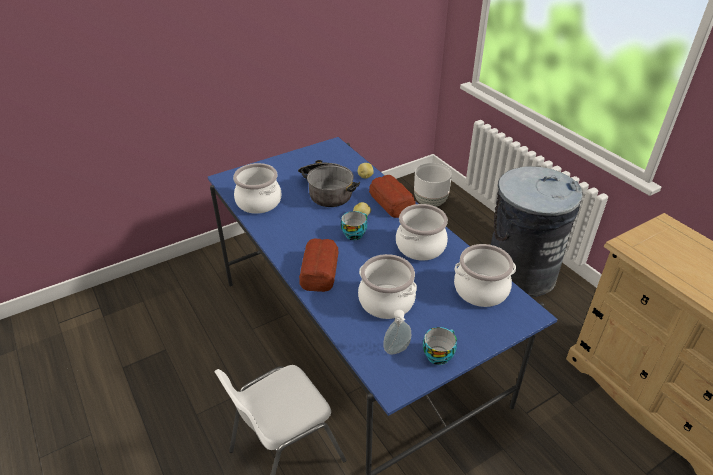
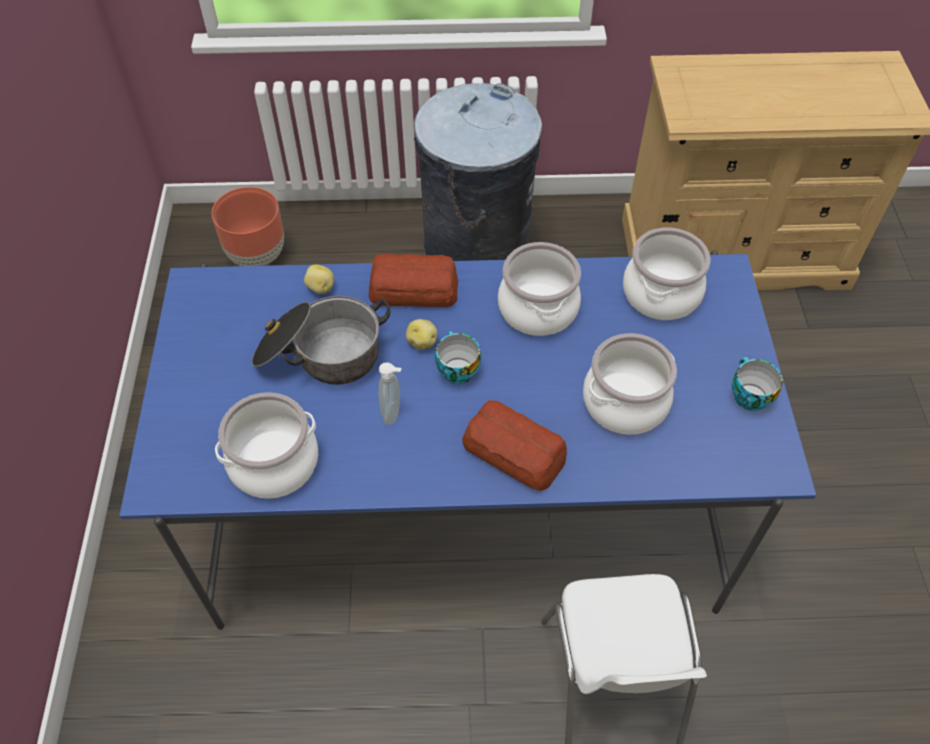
camera: 60 degrees left, 15 degrees up
(397, 351) = (721, 435): soap dispenser -> soap dispenser (393, 413)
(430, 203) = (258, 256): white planter -> brown planter

